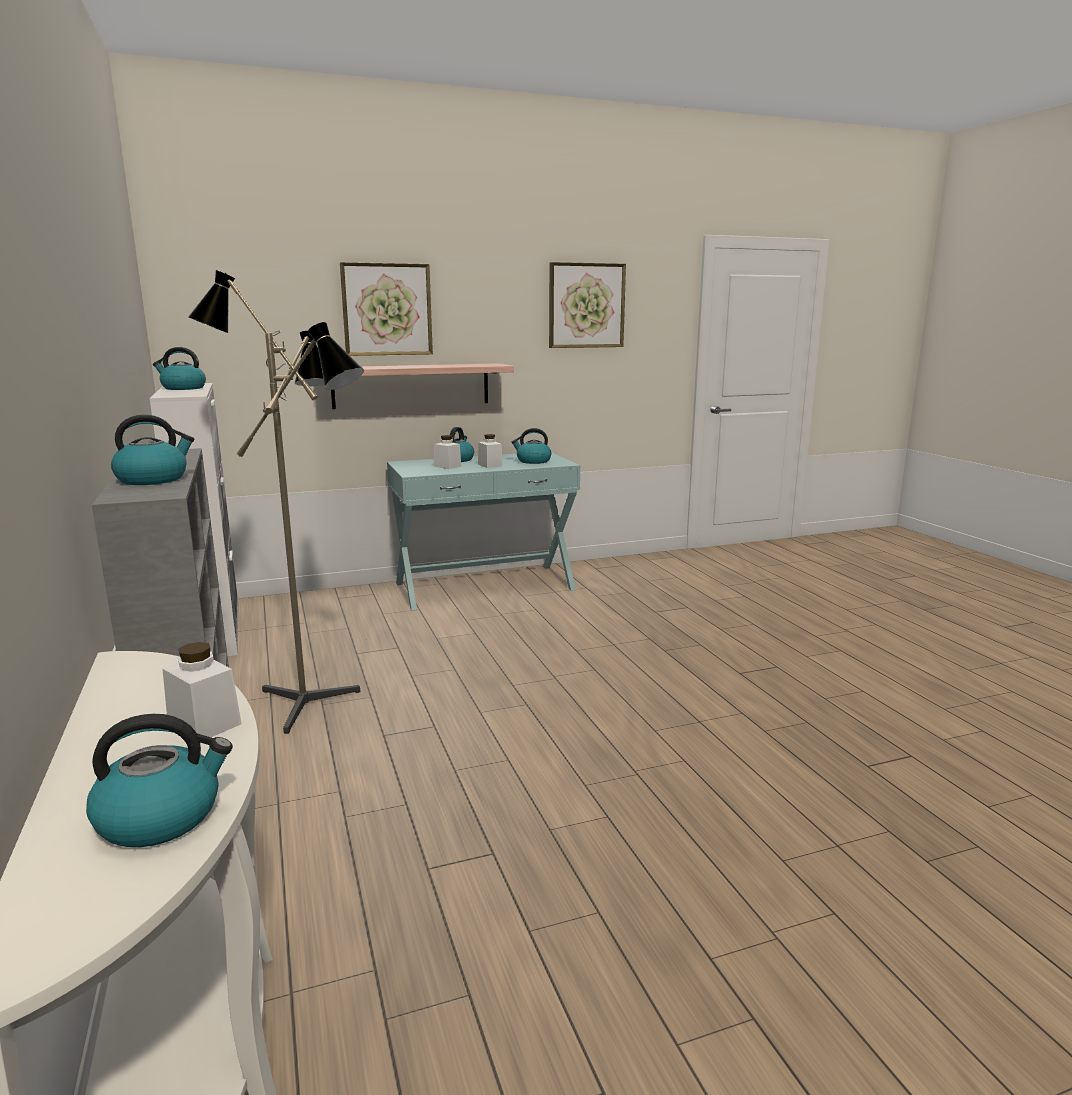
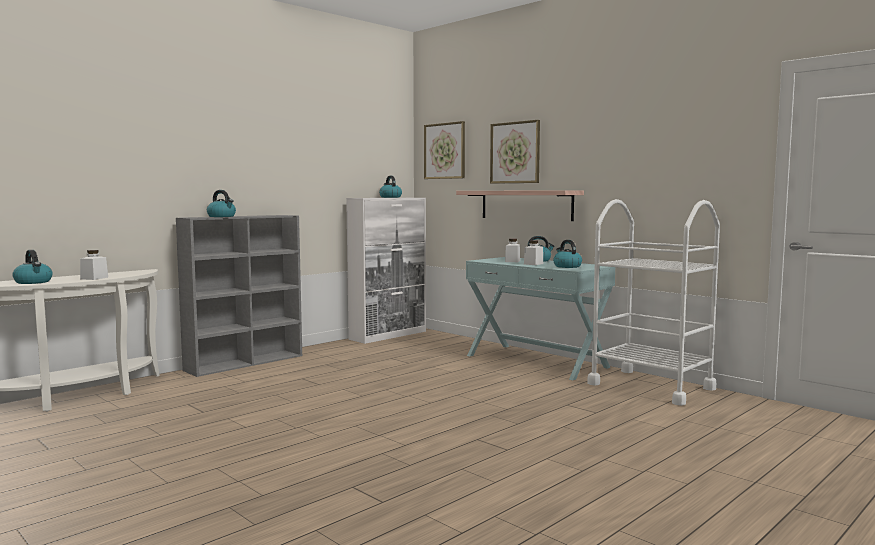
camera: 65 degrees right, 10 degrees down
(311, 699) = (329, 362): floor lamp -> none
(586, 305) = (654, 141): picture -> picture (444, 151)
(625, 569) = (651, 386): none -> white cart

